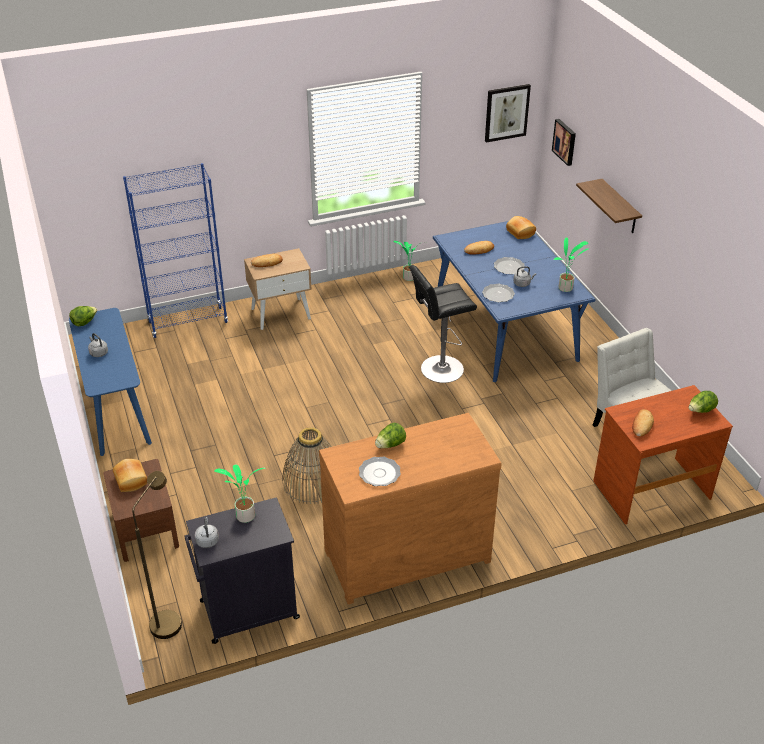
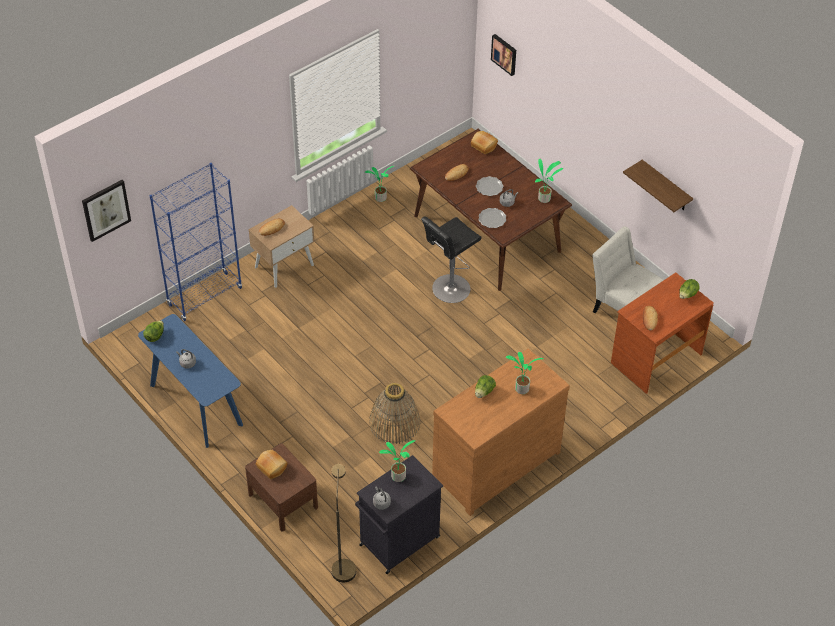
camera: 20 degrees left, 10 degrees up
(379, 473) = (487, 417): plate -> none
(437, 453) = (521, 389): none -> potted plant
(505, 329) = (487, 234): blue dining table -> brown dining table
(506, 112) = (446, 36): picture -> picture (106, 210)
(619, 207) = (573, 117): shelf -> shelf (666, 186)

